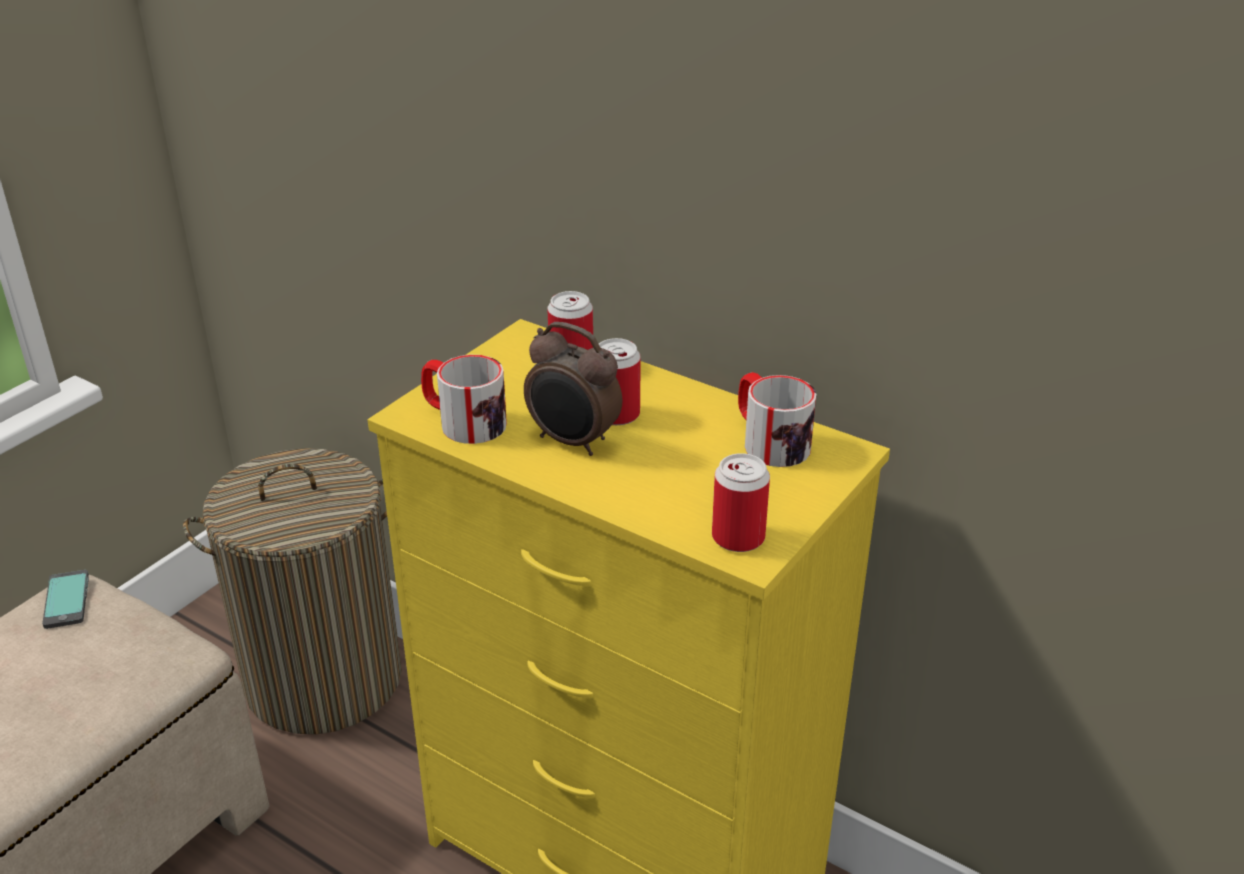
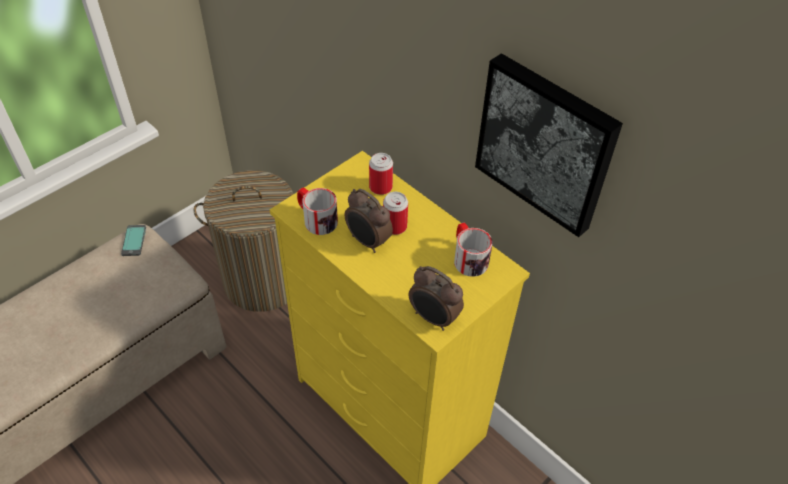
camera: 10 degrees right, 15 degrees up
(738, 537) = (433, 318): can -> alarm clock
(896, 159) = (546, 143): none -> picture

